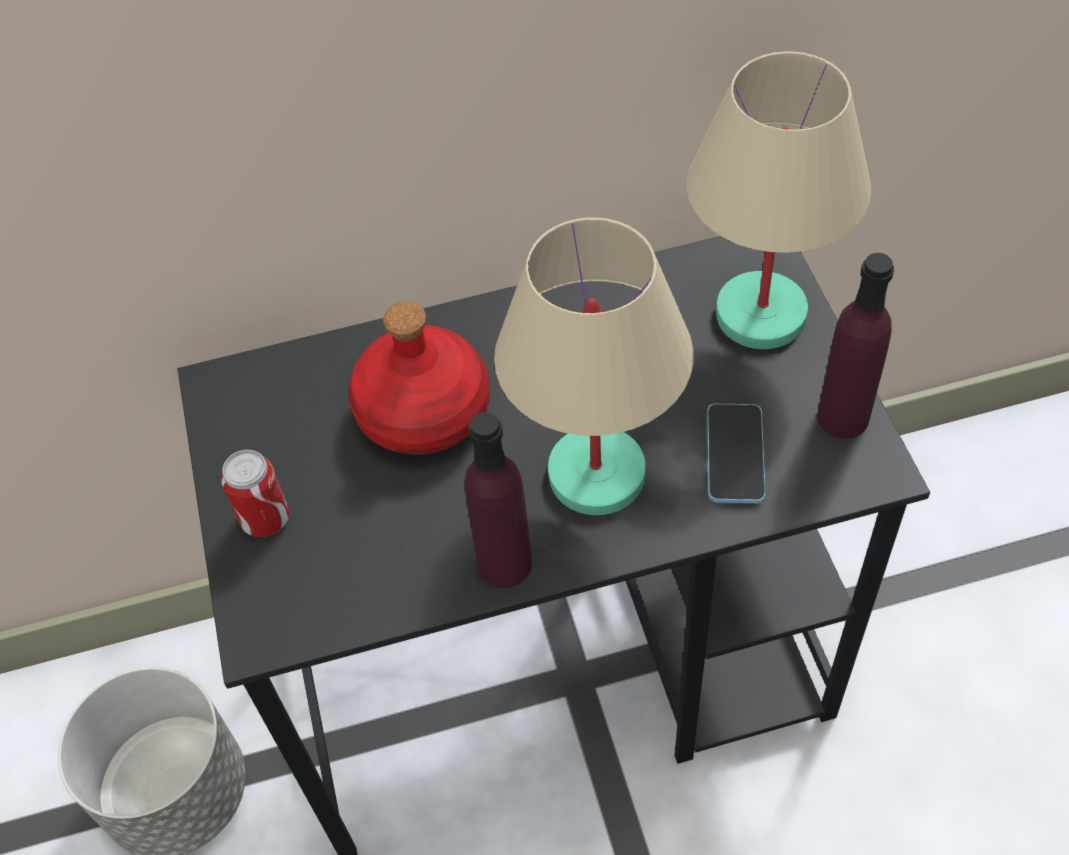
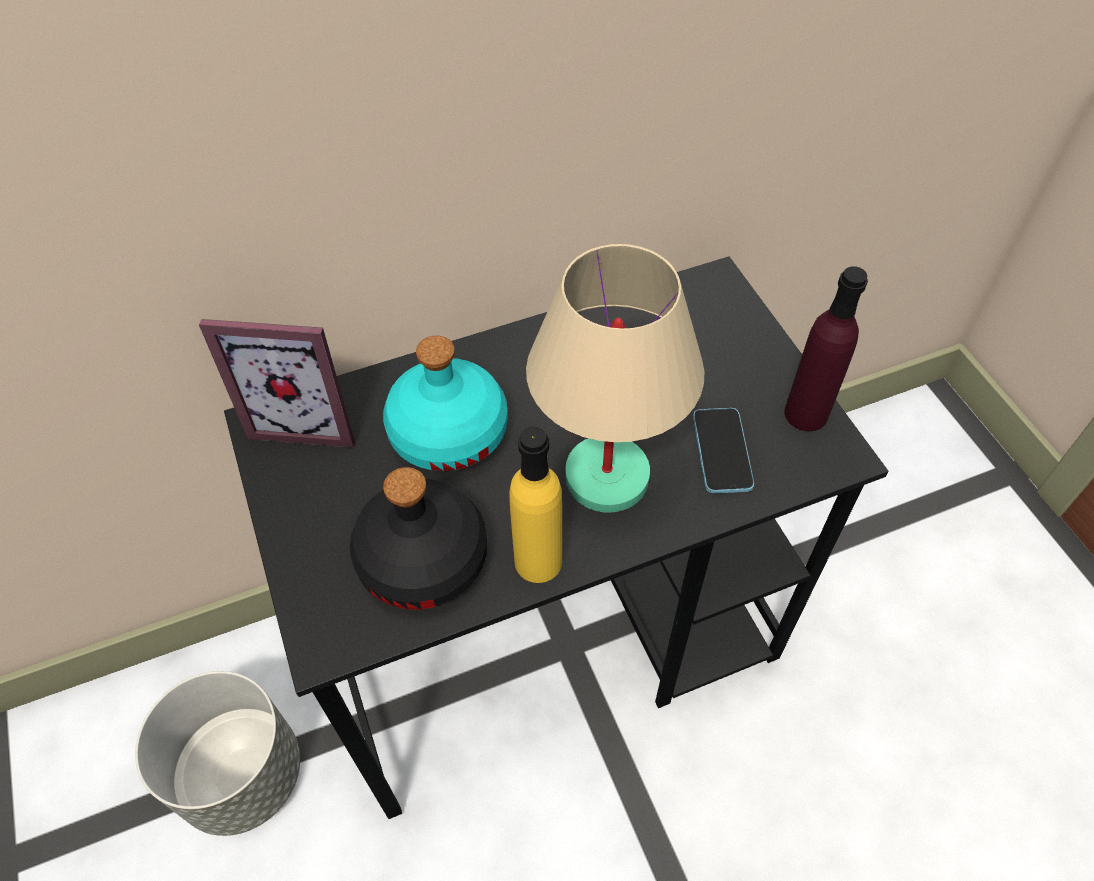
camera: 10 degrees left, 0 degrees up
(265, 519) = (318, 538): can -> none
(269, 383) = (308, 418): none -> picture frame
(378, 550) = (424, 558): none -> black bottle
(423, 410) = (448, 432): red bottle -> turquoise bottle
(505, 563) = (538, 561): purple bottle -> yellow bottle
(760, 316) = (723, 334): beige table lamp -> none

